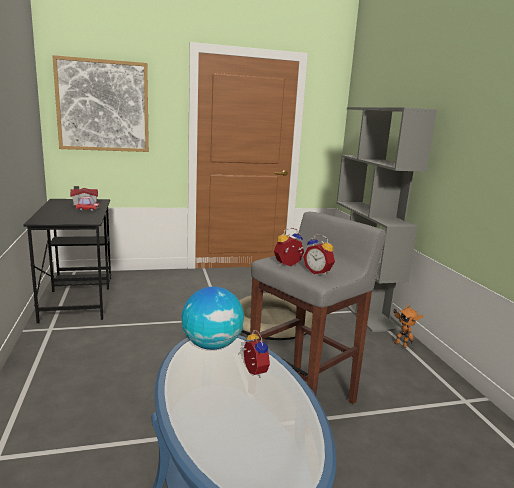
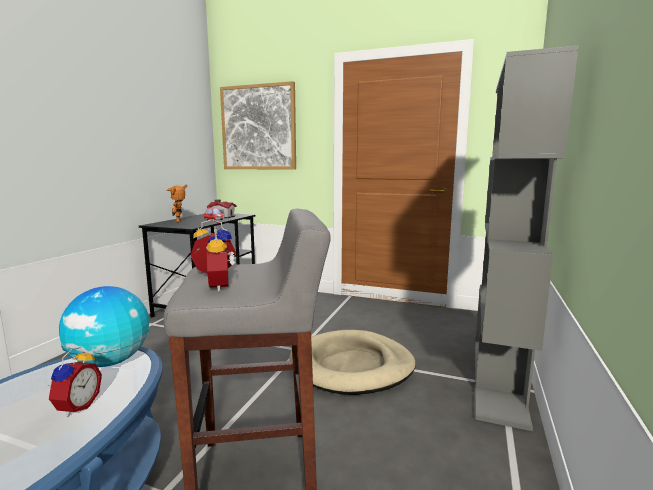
camera: 35 degrees right, 5 degrees down
(401, 344) = (506, 455): toy robot -> toy robot (180, 221)

